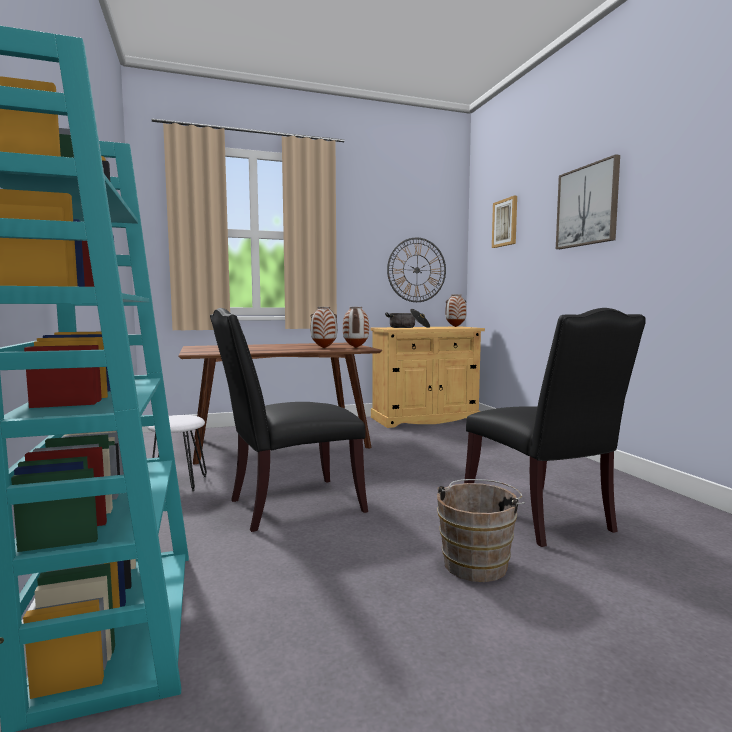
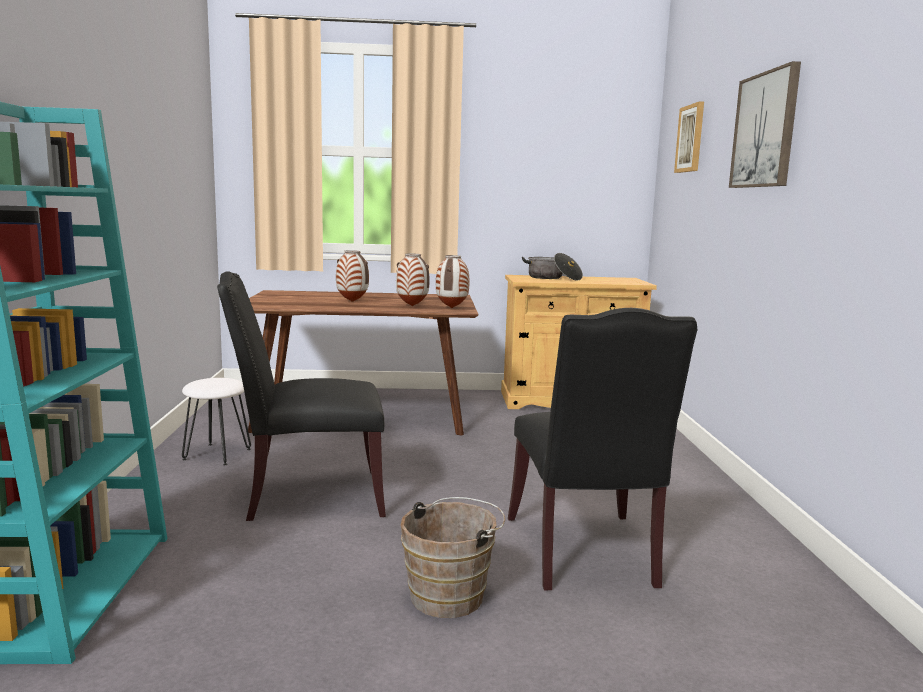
camera: 15 degrees right, 5 degrees up
(417, 270) = (576, 198): wall clock -> none
(455, 327) = (622, 280): vase -> vase (353, 301)

